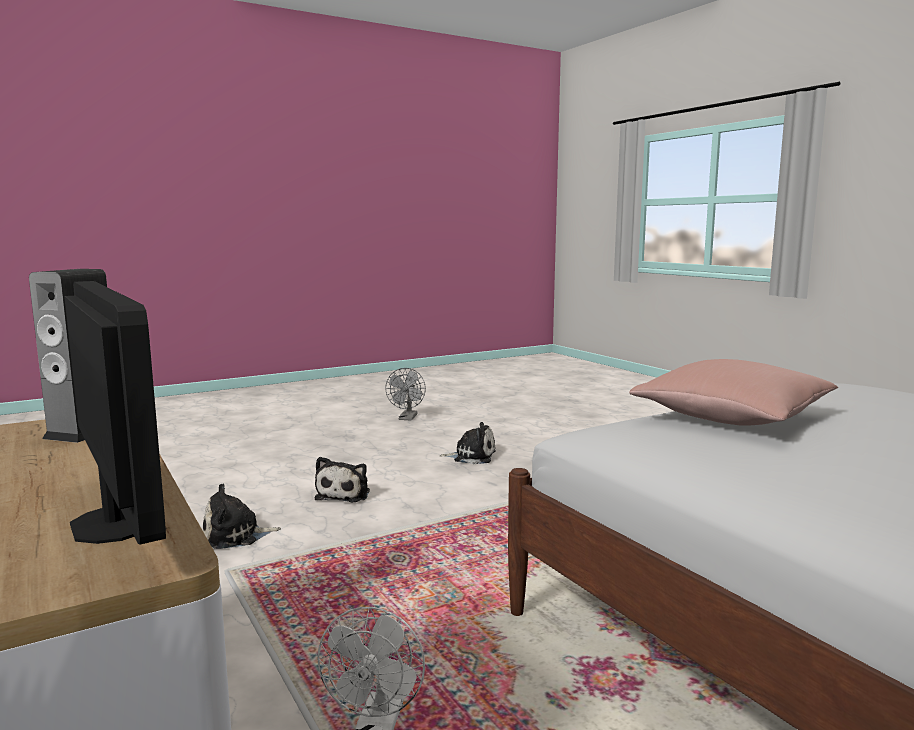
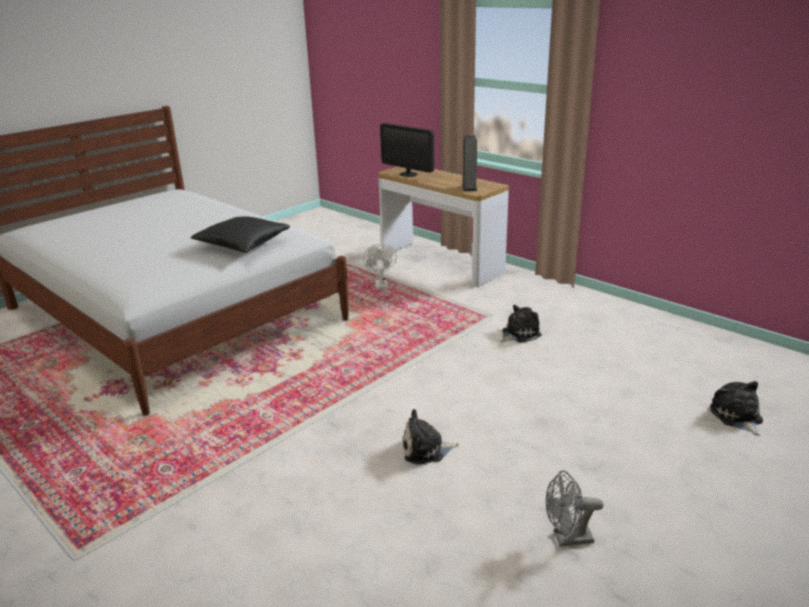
camera: 165 degrees right, 15 degrees up
(344, 494) = (494, 377): plush toy -> plush toy (737, 417)
(407, 418) = (567, 539): grey fan -> grey fan turned 90 degrees counterclockwise
(731, 418) = (243, 244): pink pillow -> black pillow

